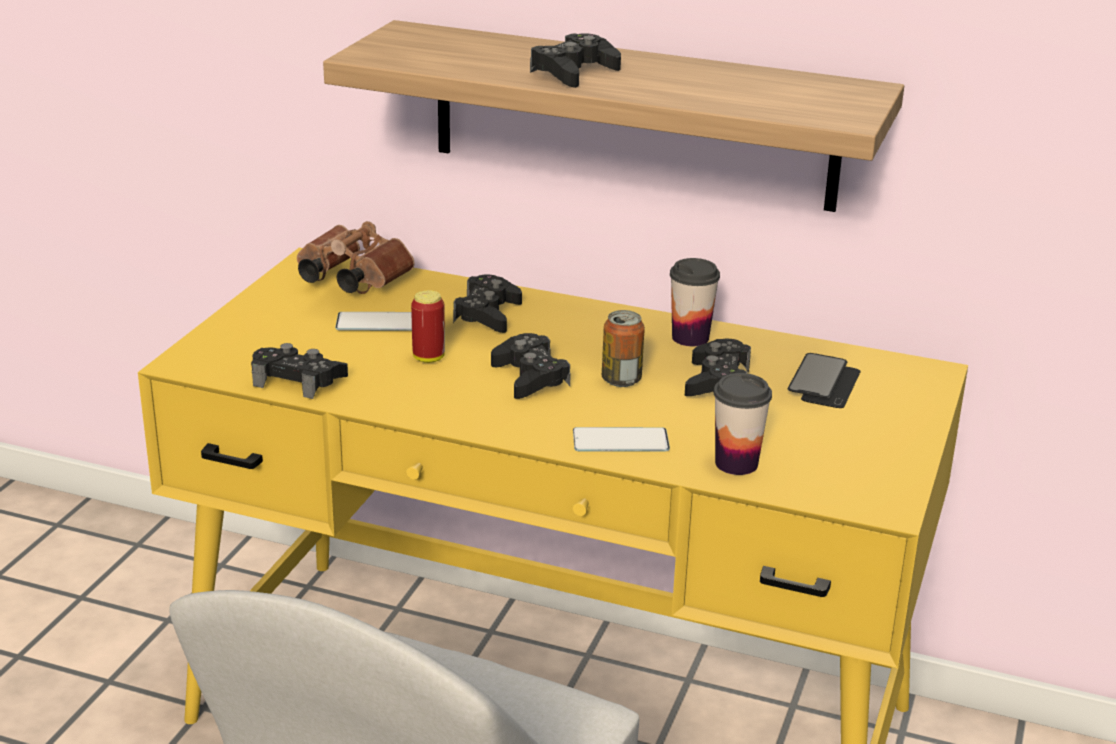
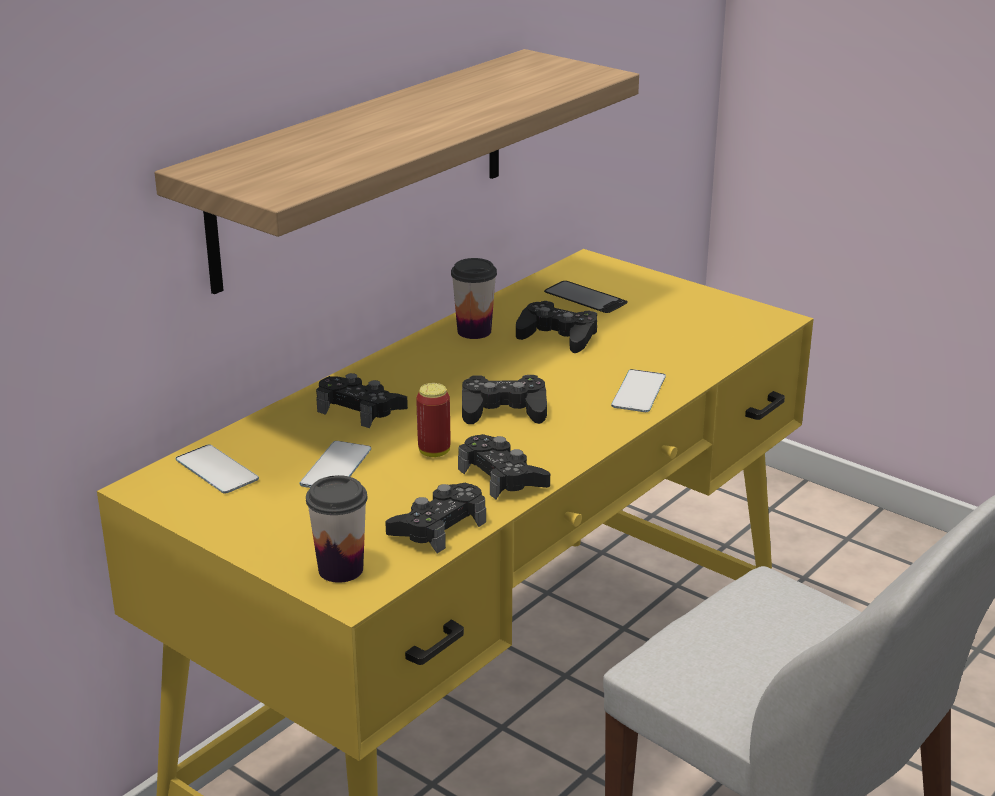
camera: 70 degrees left, 0 degrees up
(349, 279) = (216, 470): brown binoculars -> phone
(574, 72) = (412, 128): black game controller -> black game controller (502, 477)
(621, 380) = (533, 372): can -> none
(736, 463) = (694, 355): cup -> cup (340, 569)

